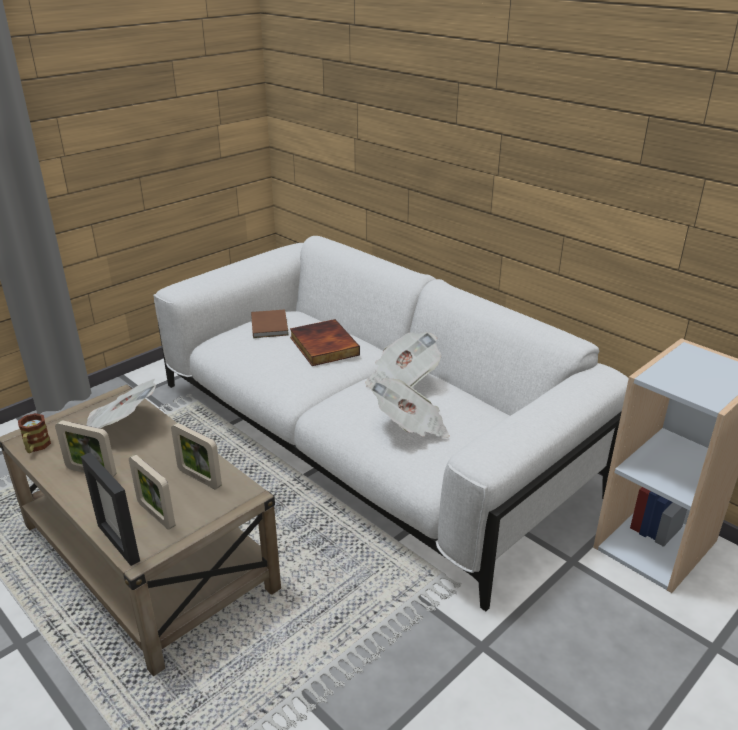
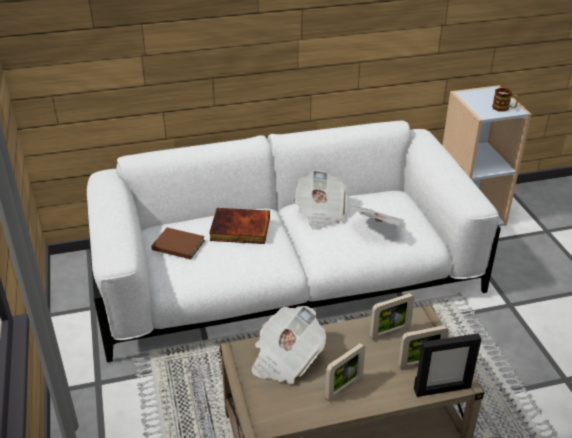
camera: 60 degrees left, 5 degrees up
(36, 447) = (282, 417): mug -> mug (504, 108)

